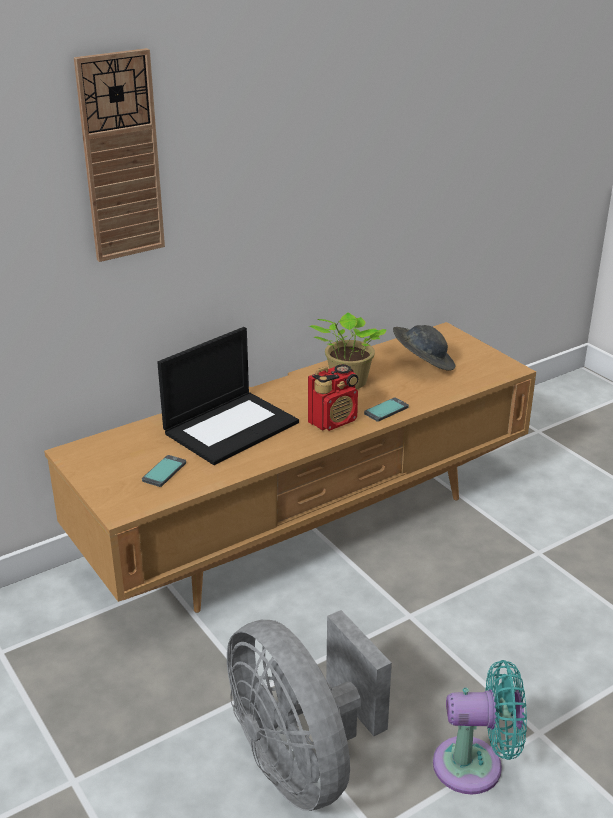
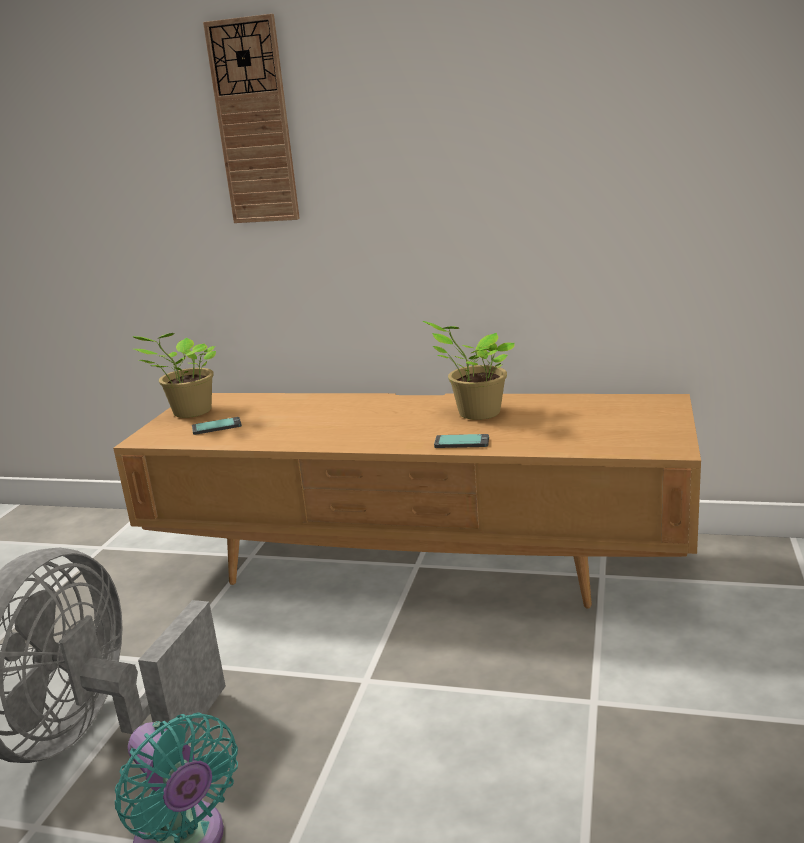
camera: 50 degrees right, 10 degrees down
(100, 469) = (189, 412): none -> potted plant
(231, 427) = (320, 415): laptop -> none
(333, 421) = (400, 435): radio -> none
(422, 363) = (582, 418): grey hat -> none

